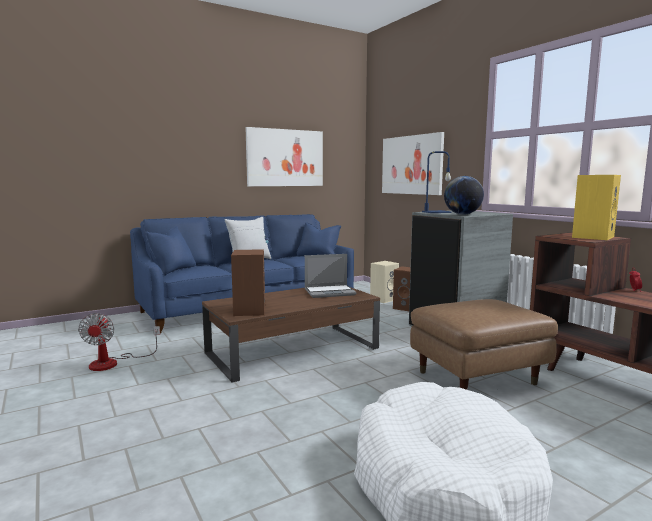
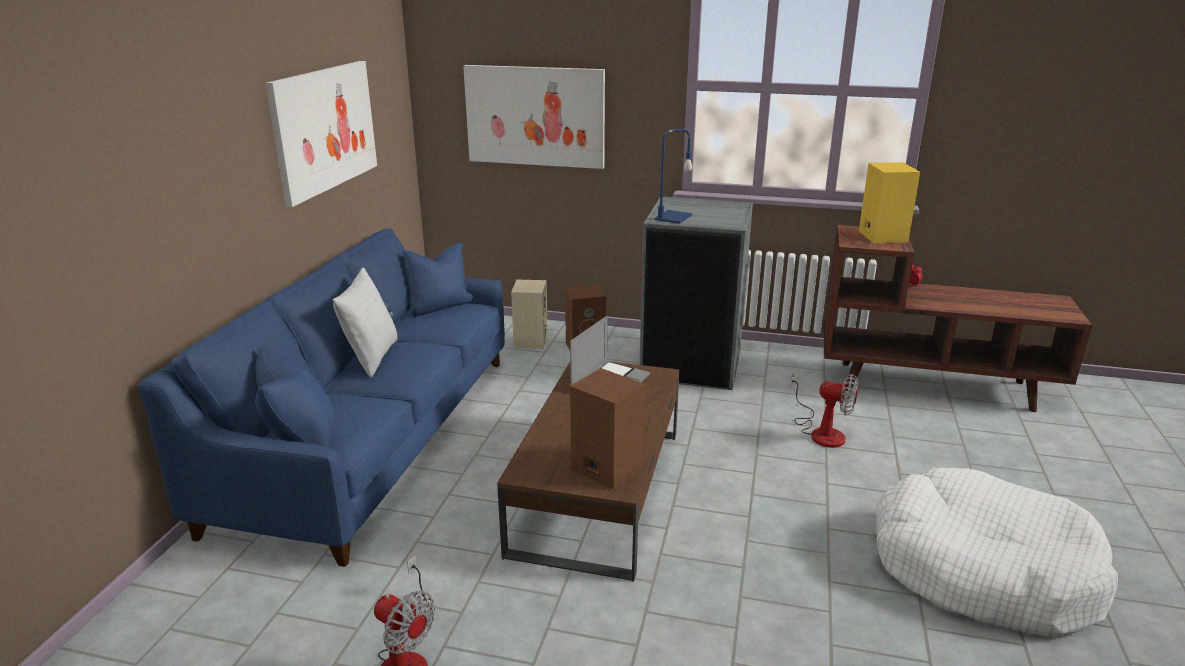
camera: 45 degrees left, 15 degrees up
(462, 214) = (723, 220): globe -> none
(478, 378) = (821, 431): brown ottoman -> fan

